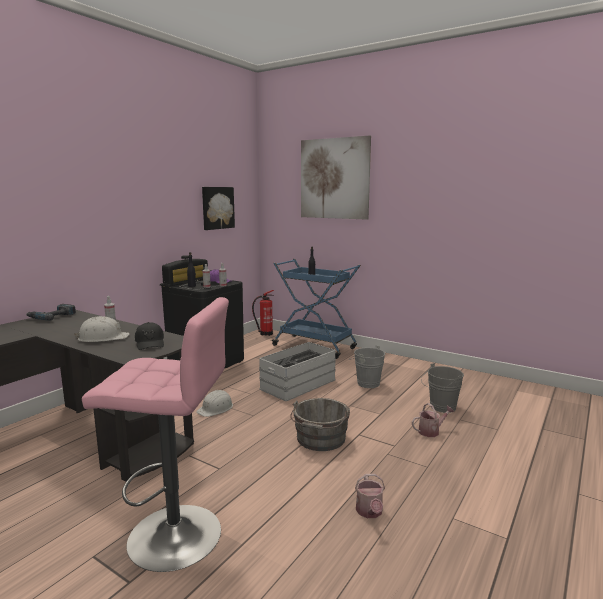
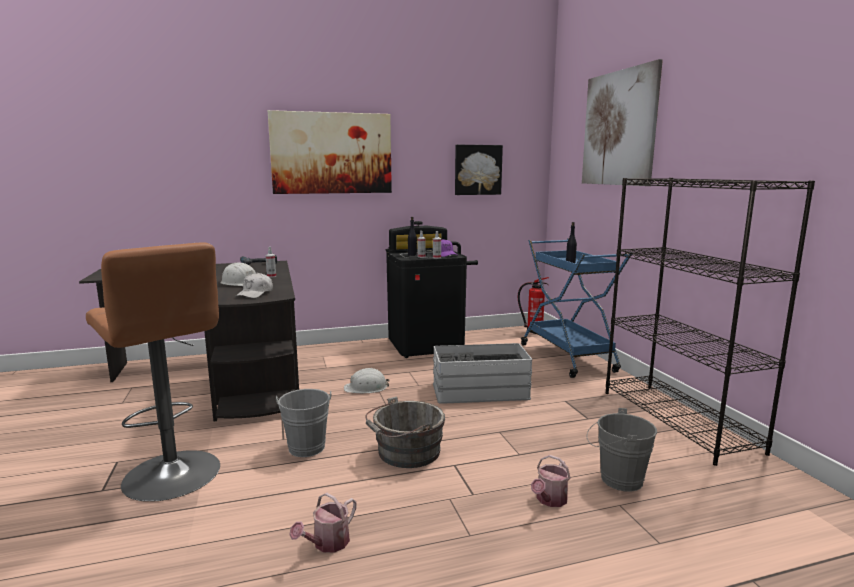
camera: 40 degrees right, 0 degrees up
(107, 196) = (332, 153): none -> picture
(150, 343) = (255, 294): black cap -> white cap
(175, 537) = (171, 475): pink stool -> brown stool
(366, 383) = (562, 415): grey bucket -> grey bucket (307, 445)
(420, 367) = (678, 420): none -> black bookcase
(431, 431) = (549, 500): watering can -> watering can turned 105 degrees clockwise

